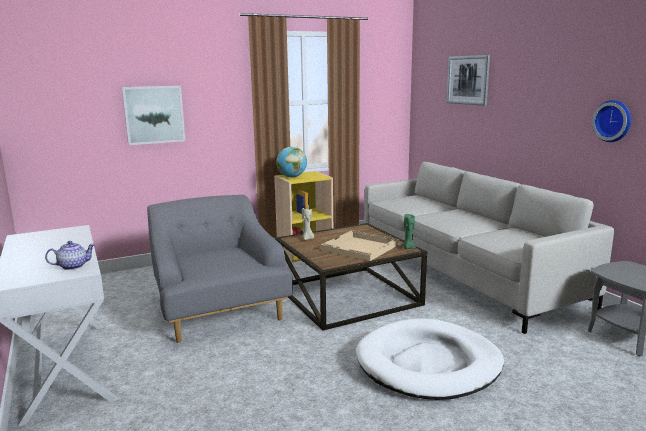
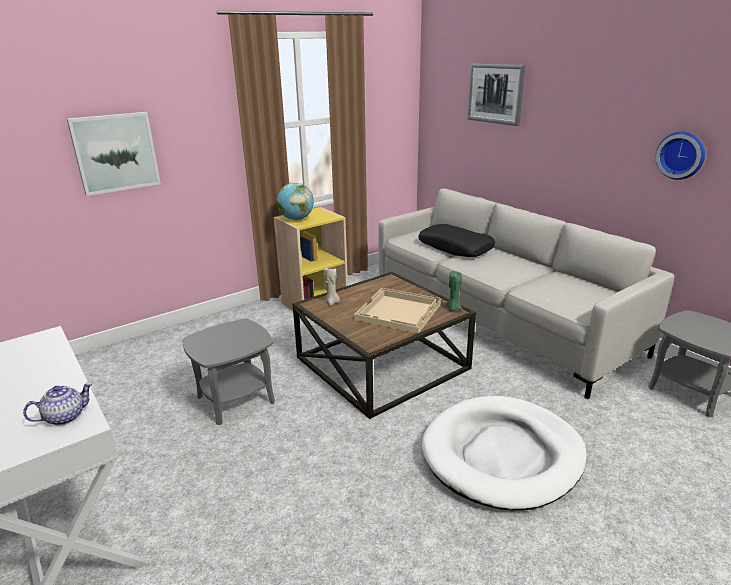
camera: 10 degrees left, 10 degrees up
(218, 309) = (236, 399): grey armchair -> grey side table
(427, 208) = (455, 248): none -> black pillow

